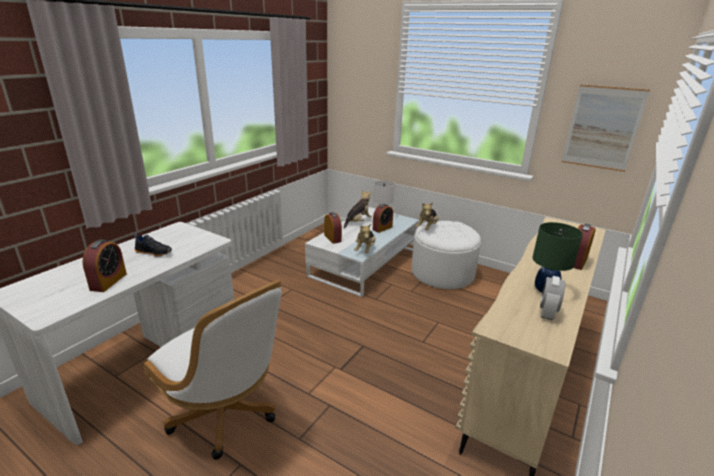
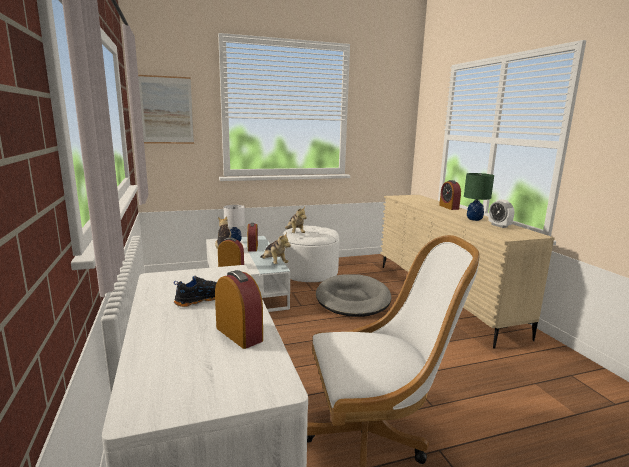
camera: 50 degrees left, 10 degrees down
(427, 318) = (353, 299): none -> grey dog bed
(602, 128) = (385, 132): picture -> picture (166, 110)

